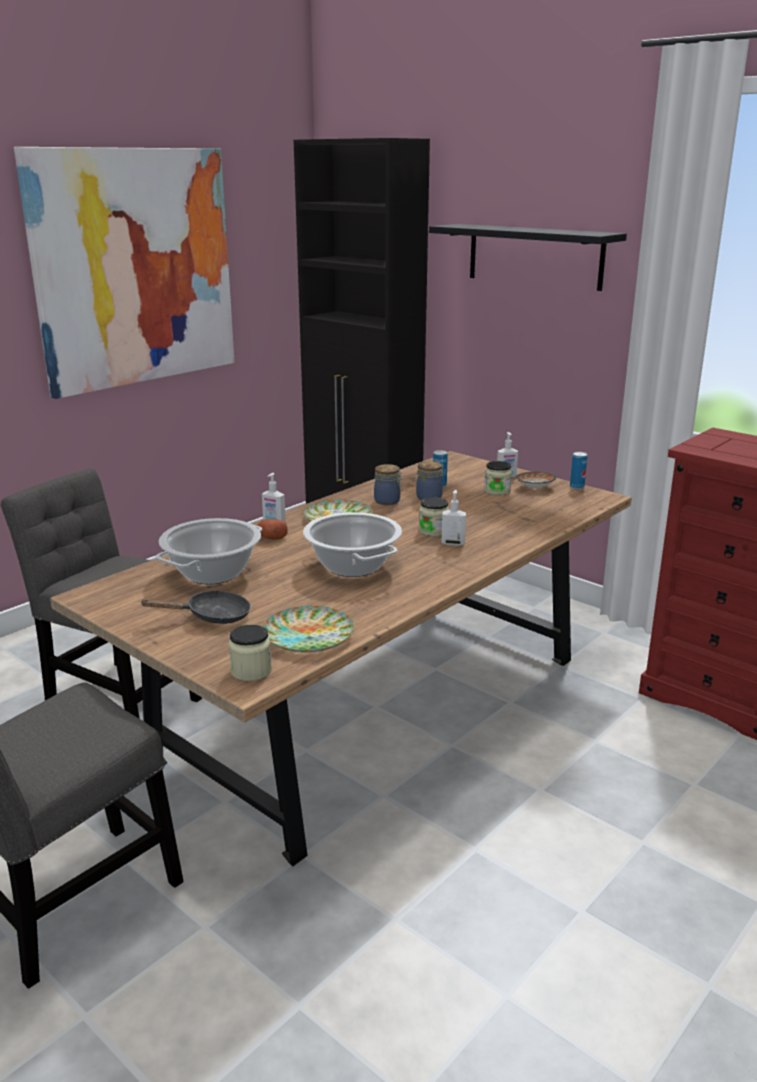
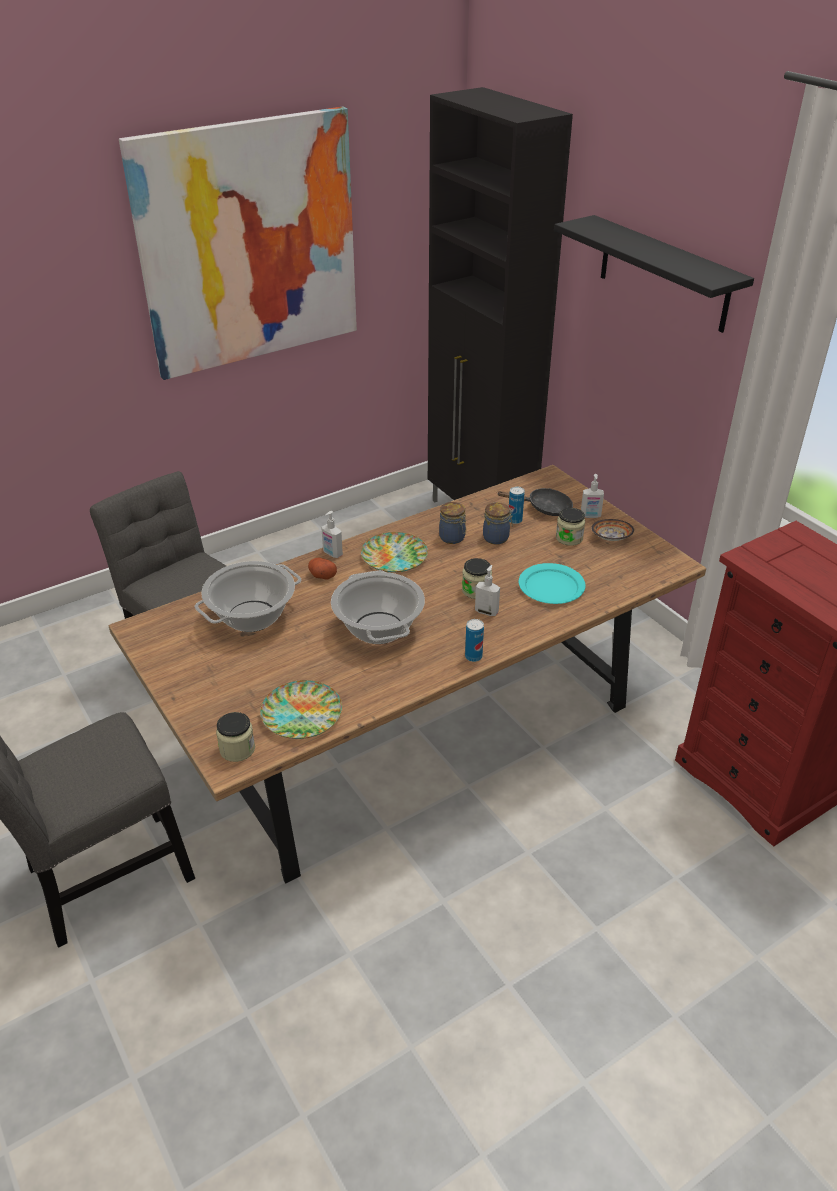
camera: 15 degrees right, 15 degrees up
(212, 616) = (230, 674): black frying pan -> black frying pan (544, 508)
(503, 521) = (552, 586): none -> turquoise plate
(577, 487) = (655, 544): can -> can (473, 657)

